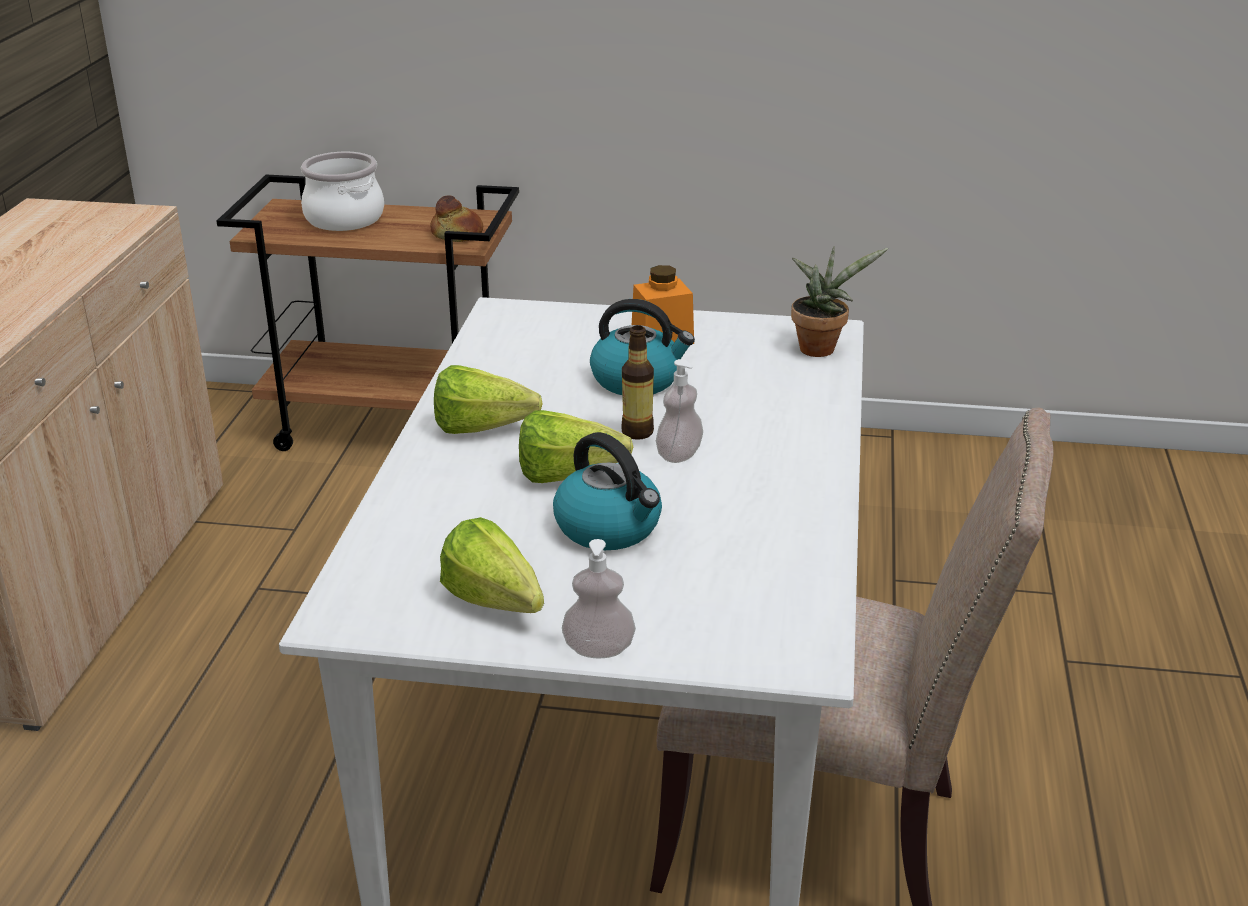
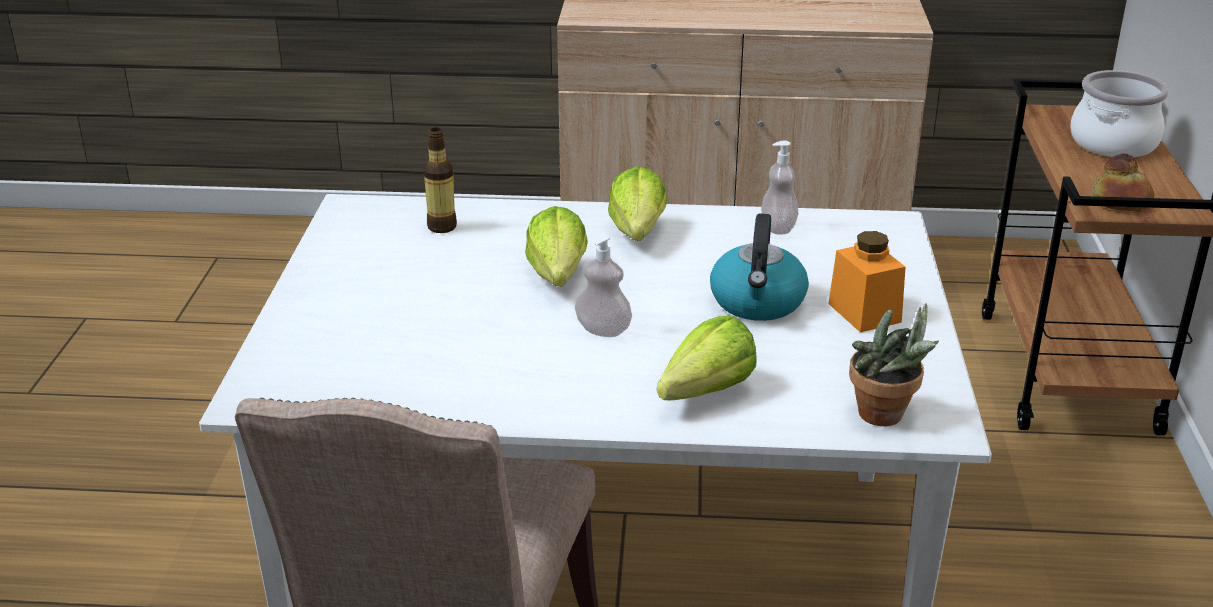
camera: 85 degrees right, 0 degrees up
(498, 607) = (355, 262): lettuce -> lettuce (697, 396)
(599, 649) = (291, 305): soap dispenser -> soap dispenser (778, 228)
(610, 528) = (469, 301): kettle -> none
(637, 432) = (645, 307): bottle -> bottle (442, 227)

